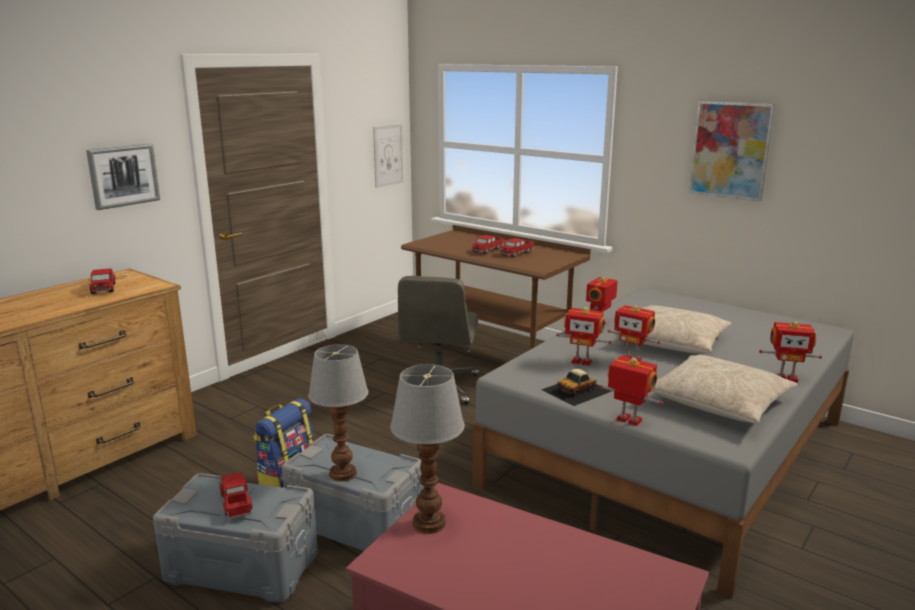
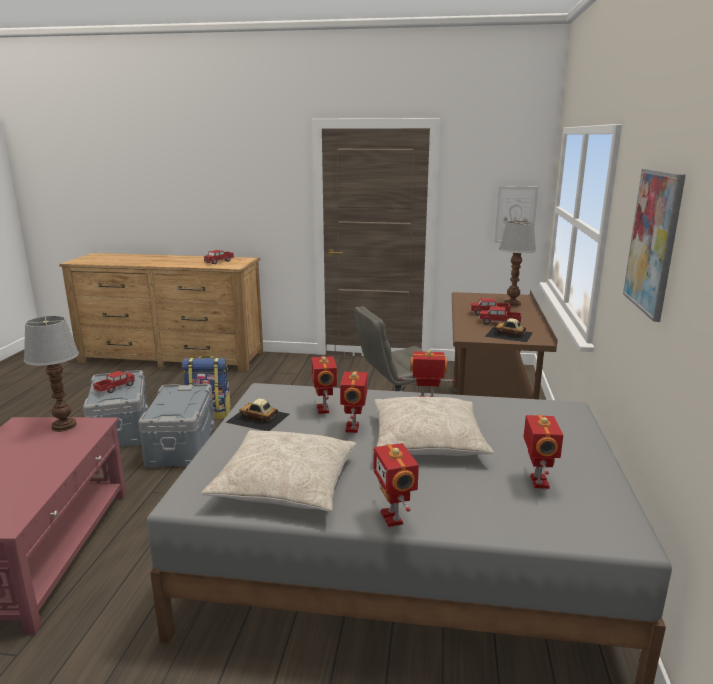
camera: 60 degrees right, 0 degrees up
(123, 176) = (263, 197): picture -> none
(344, 473) = (163, 403): table lamp -> table lamp (513, 304)
(549, 258) = (509, 334): none -> toy car
(628, 420) = (210, 447): toy robot -> toy robot (537, 482)

